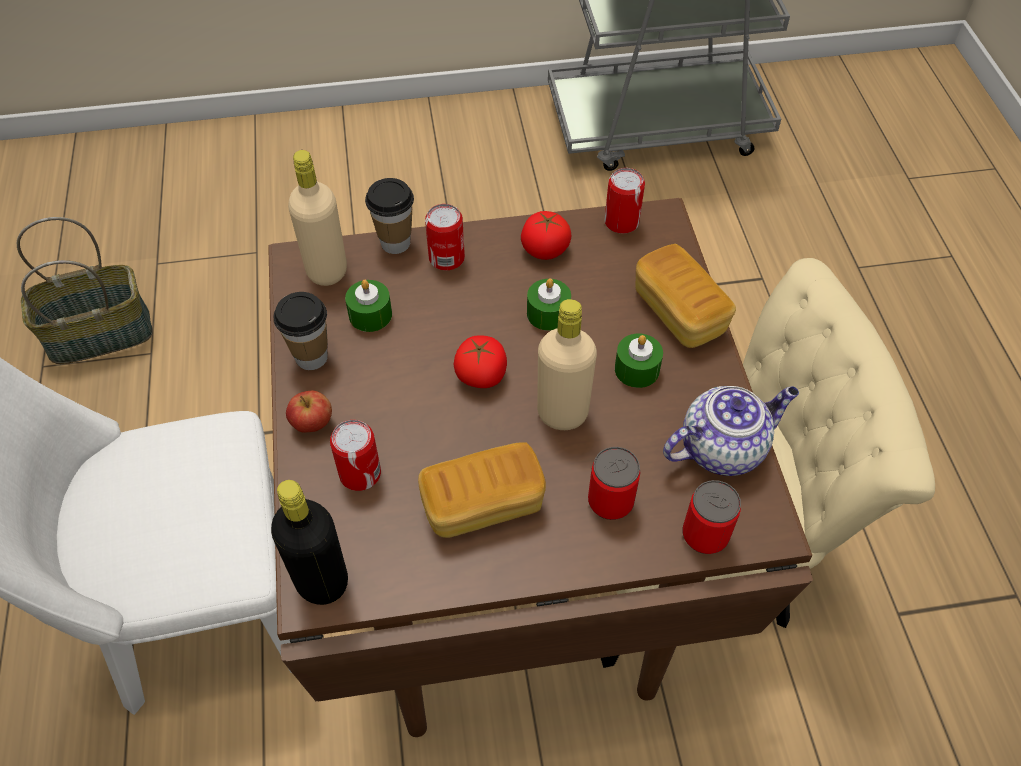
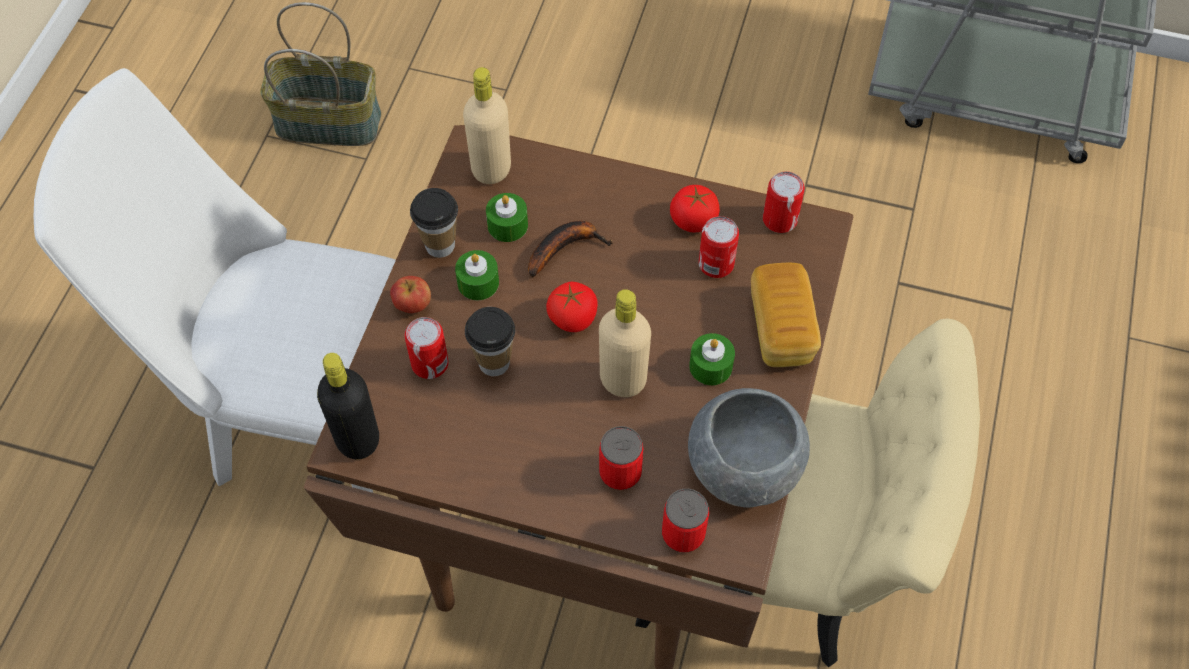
camera: 25 degrees right, 5 degrees up
(395, 243) = (563, 164): cup -> cup (494, 362)
(438, 315) = (565, 247): none -> banana
(446, 258) = (600, 196): can -> can (716, 264)
(483, 504) = (514, 430): bread -> none
(548, 313) = (661, 283): green candle -> green candle (478, 282)
(723, 447) = (745, 467): teapot -> grey bowl

